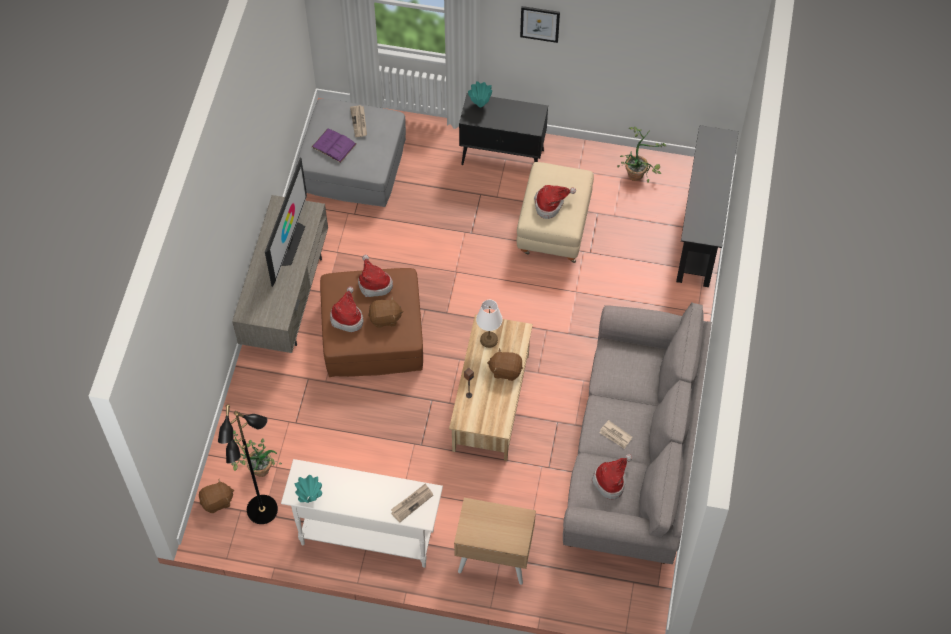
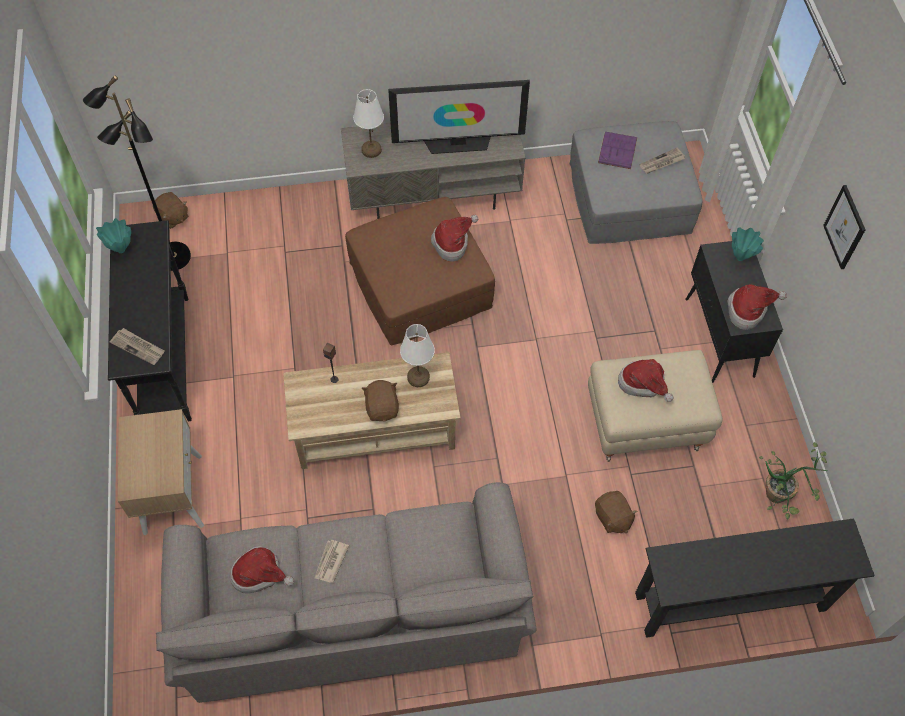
camera: 70 degrees right, 0 degrees up
(256, 468) = (220, 236): potted plant -> none
(267, 306) = (371, 150): none -> white table lamp
(347, 317) = (398, 232): hat -> hat (748, 310)
(367, 536) = (166, 359): white console table -> black console table
(385, 318) = (411, 268): brown plush toy -> brown plush toy (612, 518)

